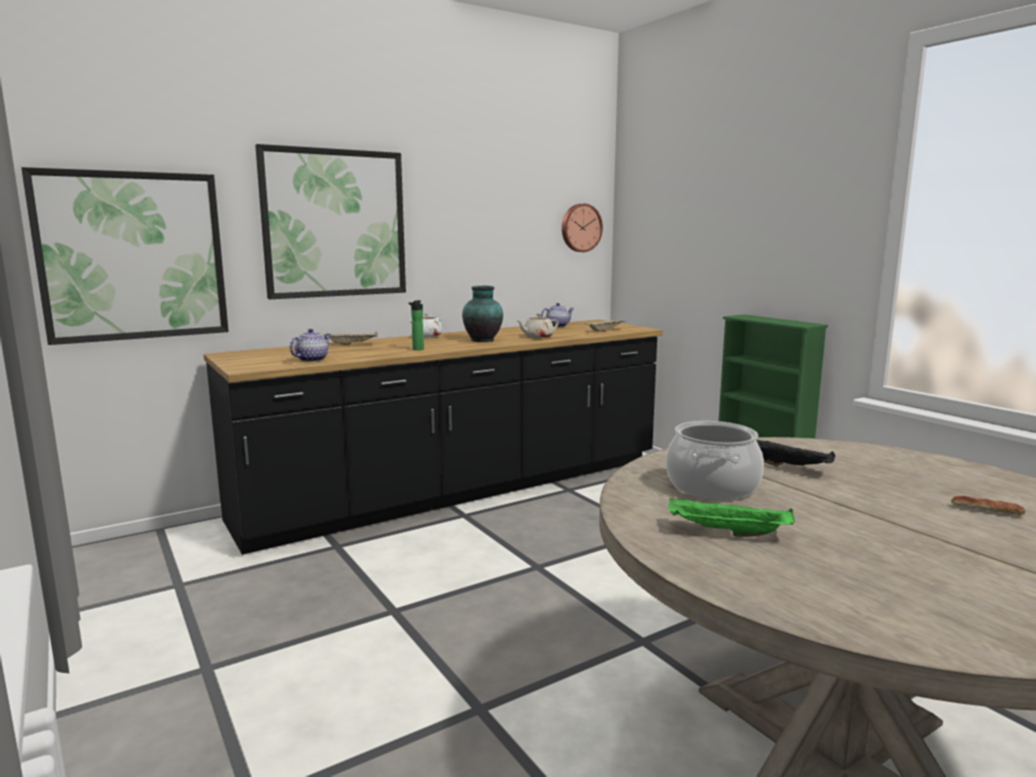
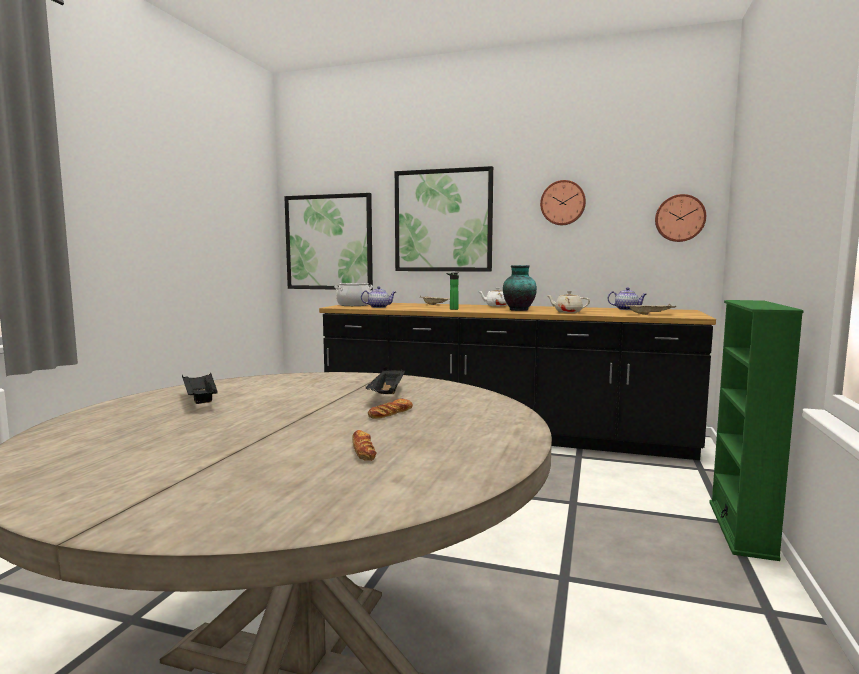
camera: 50 degrees right, 5 degrees down
(478, 206) = (563, 203): none -> wall clock
(711, 486) = (299, 388): cooking pot -> cooking pot (354, 305)
(726, 533) = (200, 400): green tray -> black tray
(862, 479) = (390, 413): none -> bread

